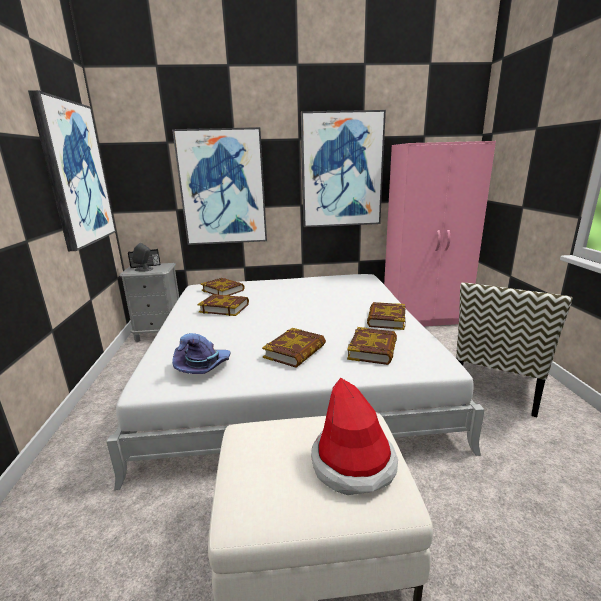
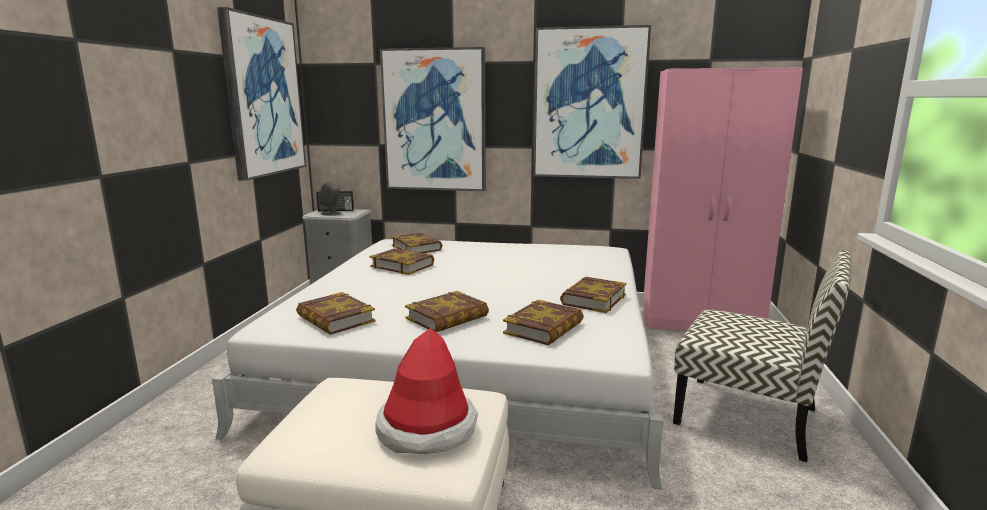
camera: 15 degrees right, 5 degrees down
(204, 367) = (335, 319): purple hat -> book
(496, 385) = (749, 416): chair -> chair turned 105 degrees counterclockwise

